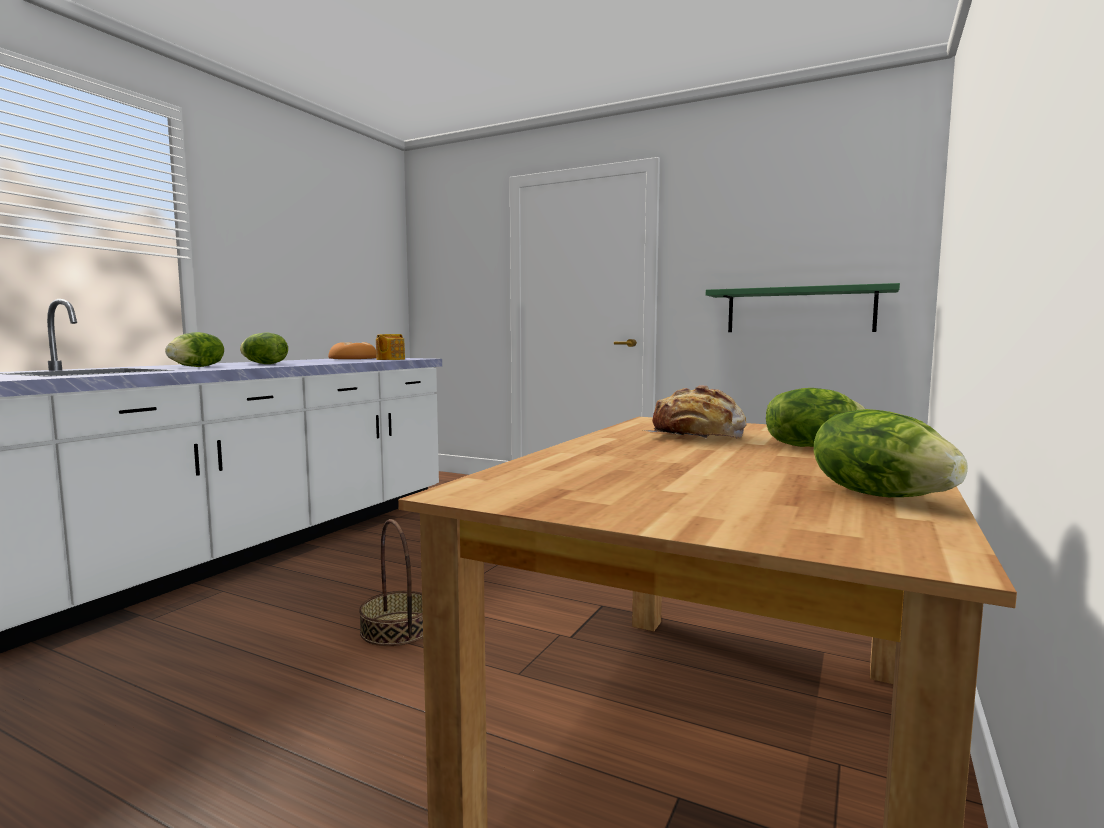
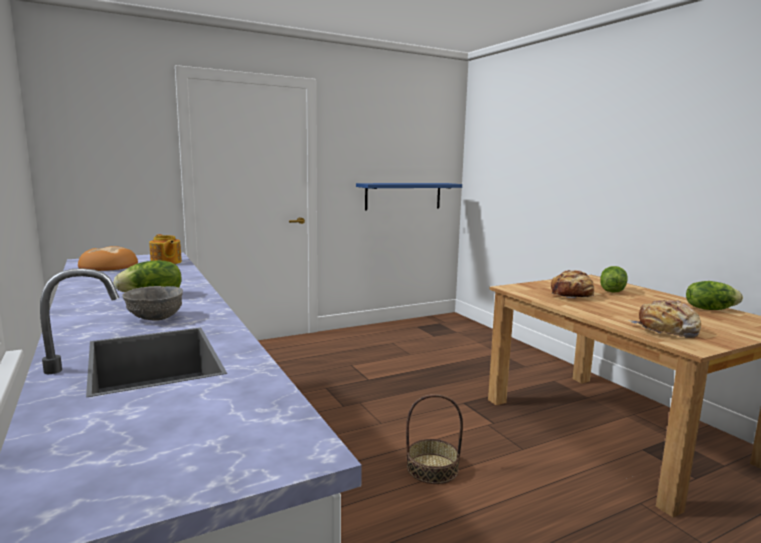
camera: 55 degrees left, 5 degrees up
(197, 367) = (155, 317): lettuce -> grey bowl
(565, 478) = (667, 330): none -> bread
(799, 310) = (403, 196): green shelf -> blue shelf

